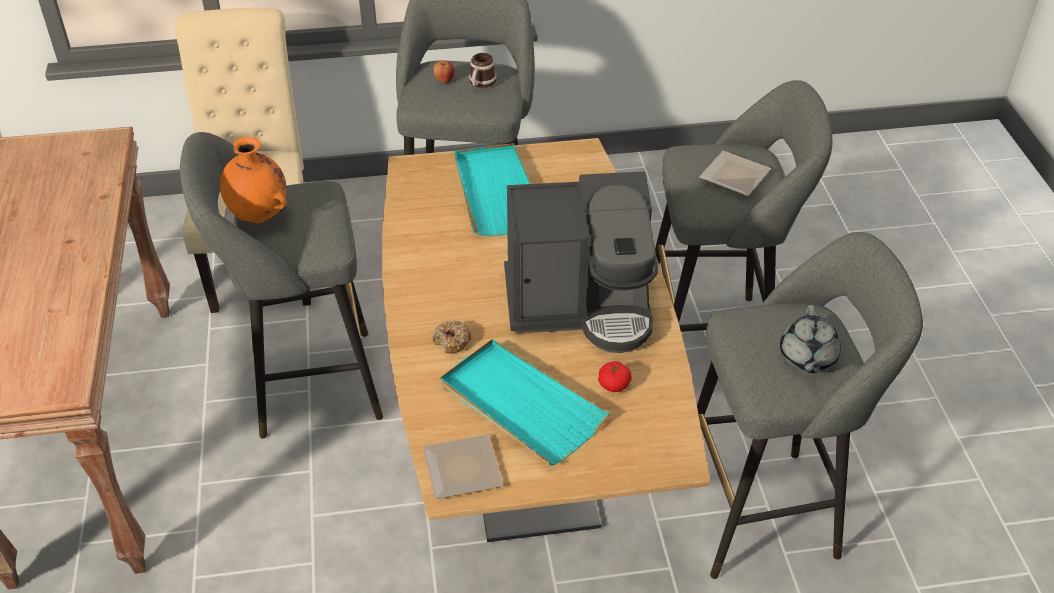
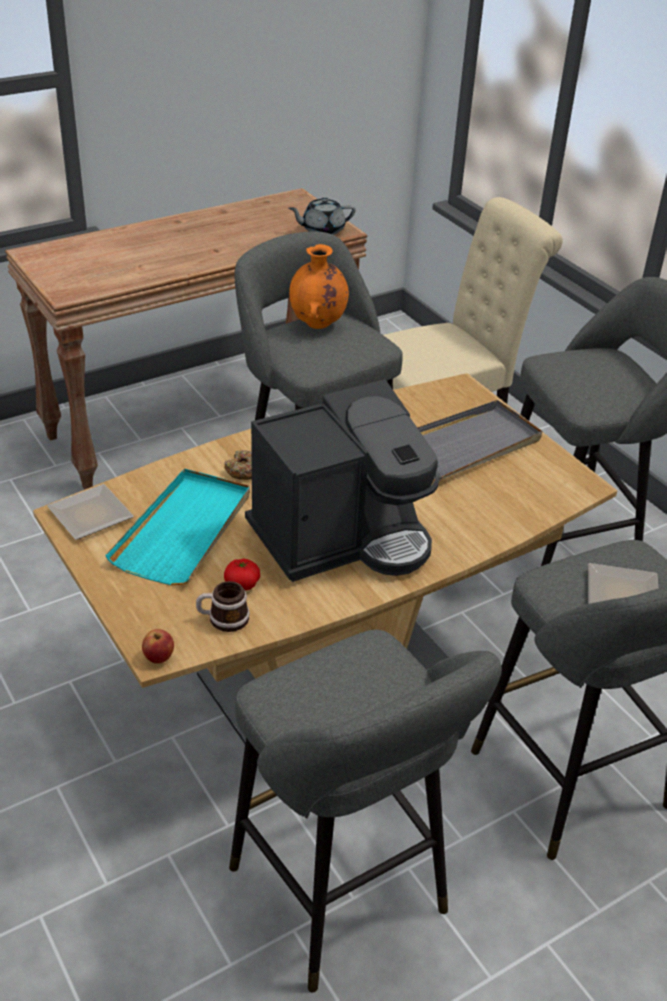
camera: 65 degrees right, 5 degrees down
(444, 80) = (594, 364): apple -> apple (159, 657)
(481, 83) = (611, 385): mug -> mug (223, 619)
(496, 193) = (467, 445): turquoise tray -> grey tray
(581, 305) = (342, 537): coffee machine -> coffee machine turned 90 degrees counterclockwise
(807, 357) = (344, 714): grey teapot -> grey teapot (322, 230)

